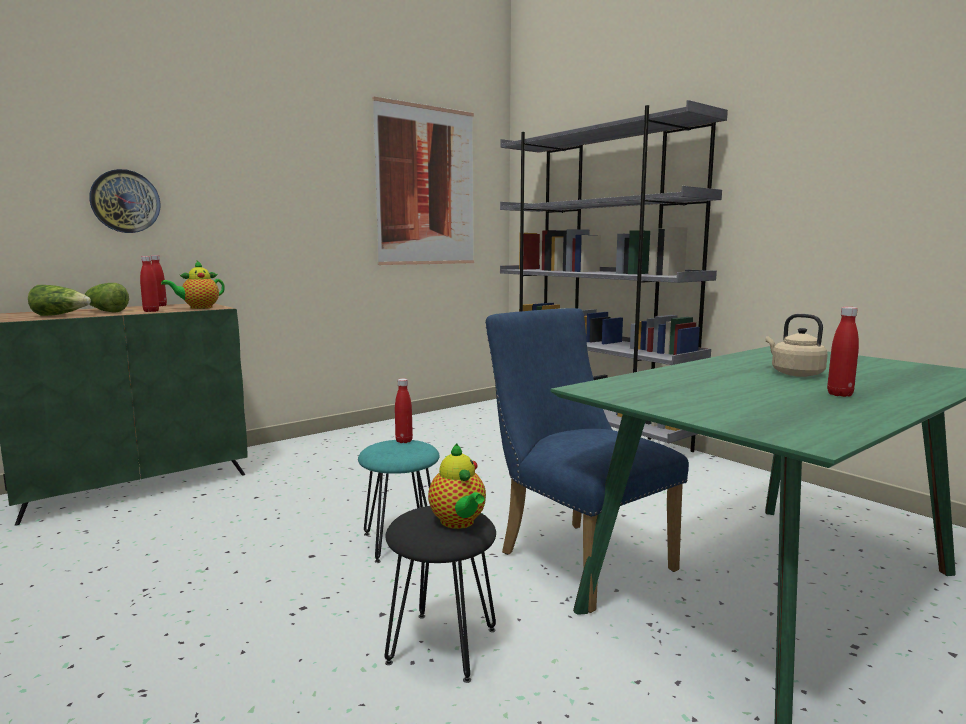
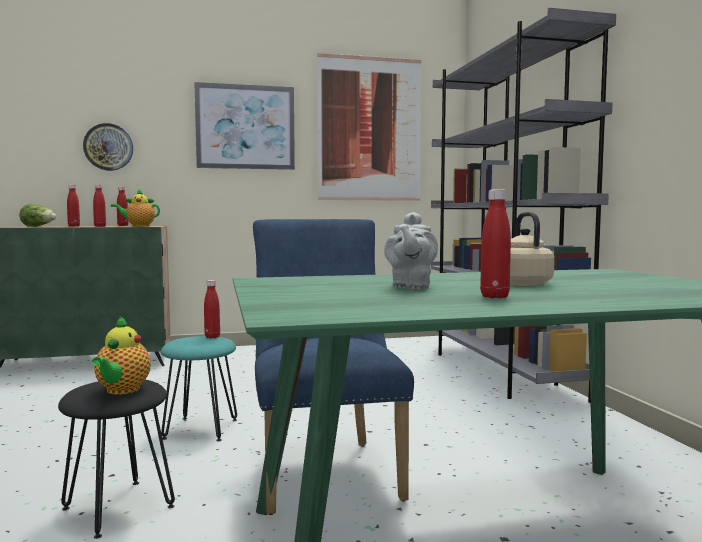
camera: 25 degrees right, 5 degrees down
(105, 311) = (74, 226): lettuce -> red bottle
(297, 180) = (245, 127): none -> picture
(743, 387) = (410, 287): none -> grey teapot

